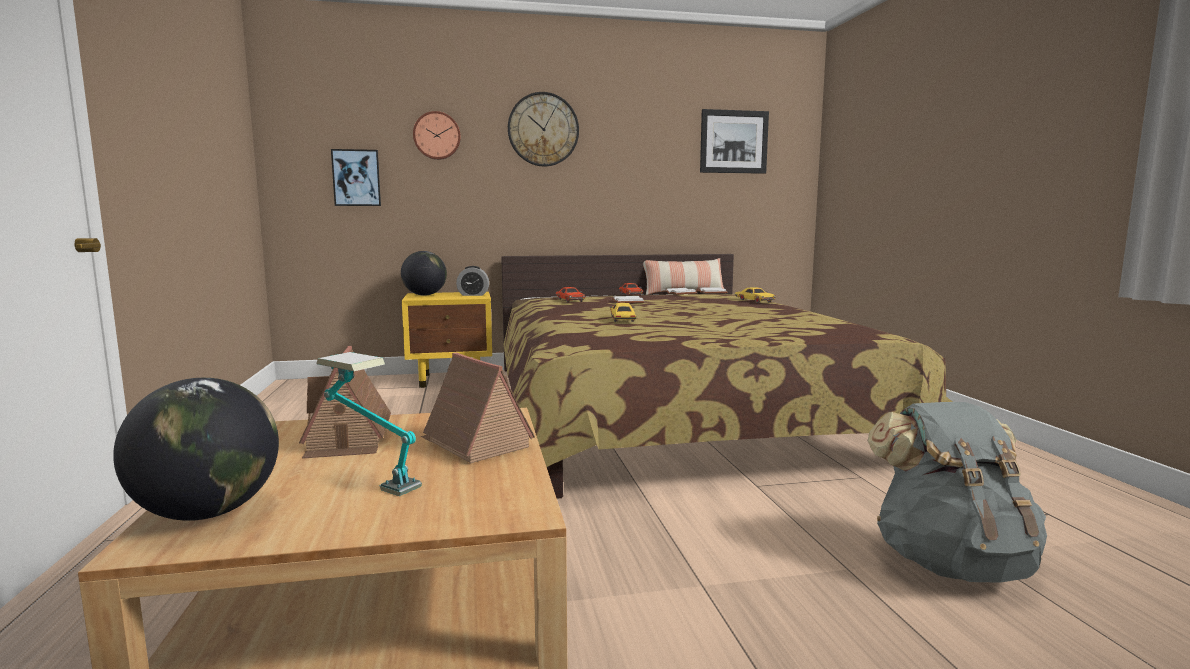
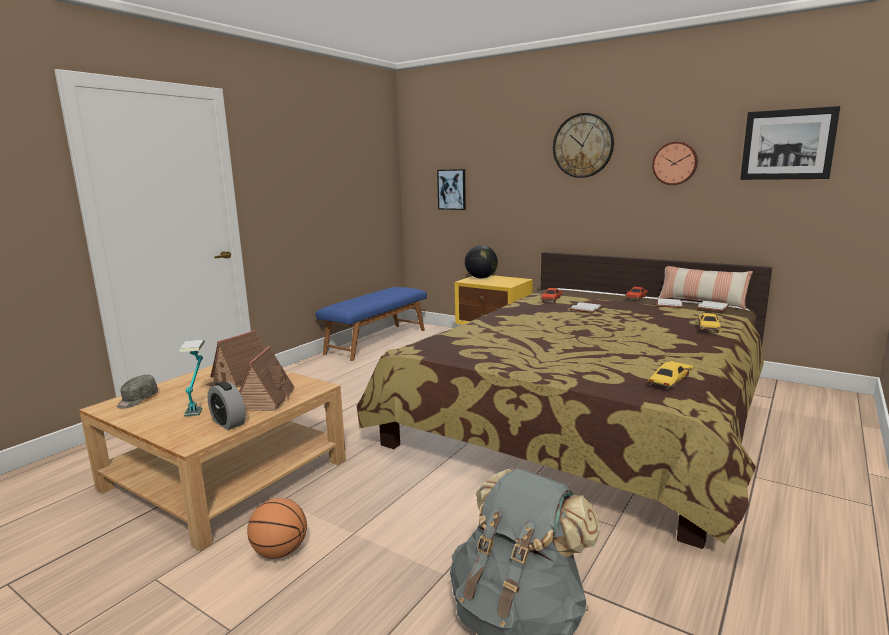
camera: 45 degrees right, 5 degrees up
(208, 513) = (137, 400): globe -> grey cap
(278, 408) = (376, 341): none -> blue bench
(437, 136) = (502, 156): wall clock -> wall clock (675, 163)
(473, 295) = (510, 282): alarm clock -> alarm clock (228, 423)
(622, 319) = (514, 330): yellow toy car -> yellow toy car (669, 381)
(671, 648) = (280, 552): none -> basketball

